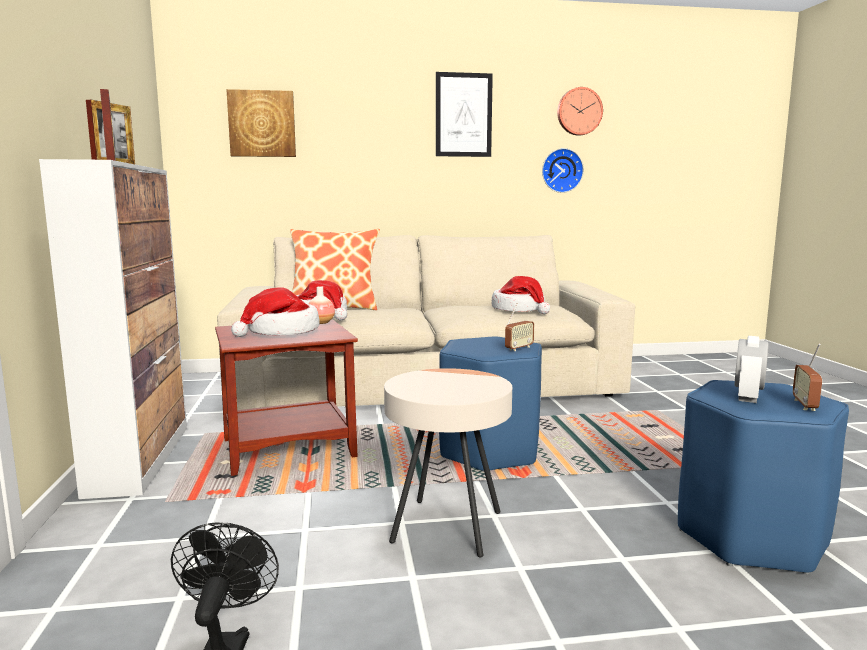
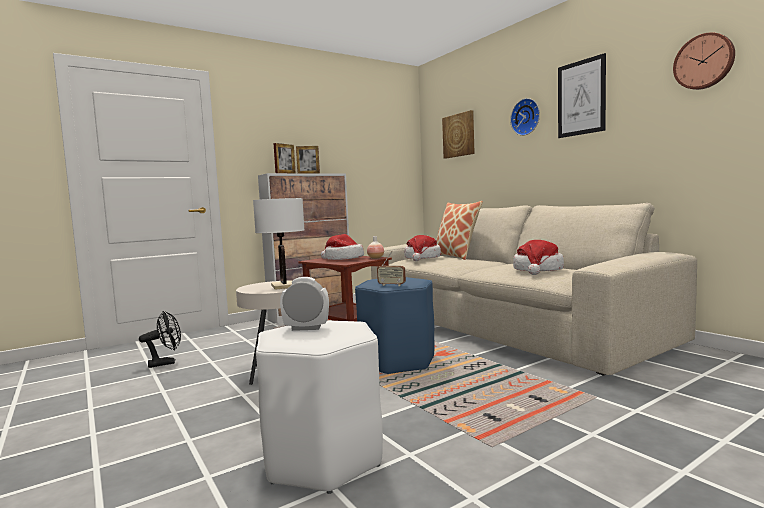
camera: 65 degrees right, 5 degrees down
(460, 380) = (283, 286): none -> white table lamp
(561, 170) = (682, 132): wall clock -> wall clock (526, 117)
(751, 537) = (322, 458): blue stool -> white stool
(805, 405) = (295, 340): radio -> none

